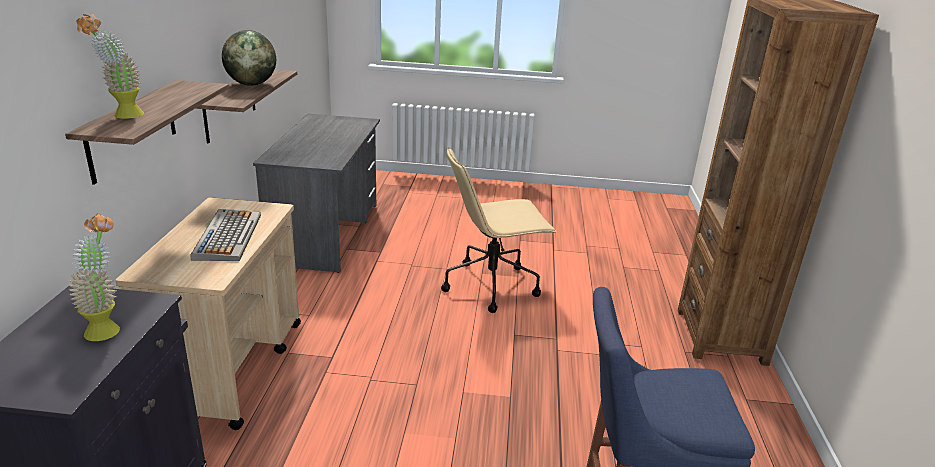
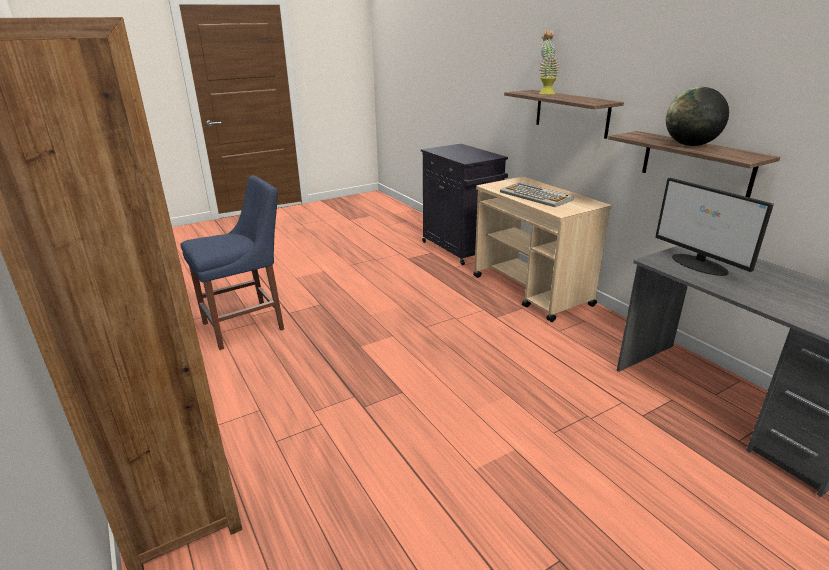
camera: 145 degrees right, 0 degrees up
(107, 327) = (461, 155): potted plant -> none
(316, 154) = (700, 265): none -> monitor
(492, 285) = (483, 437): beige office chair -> none

